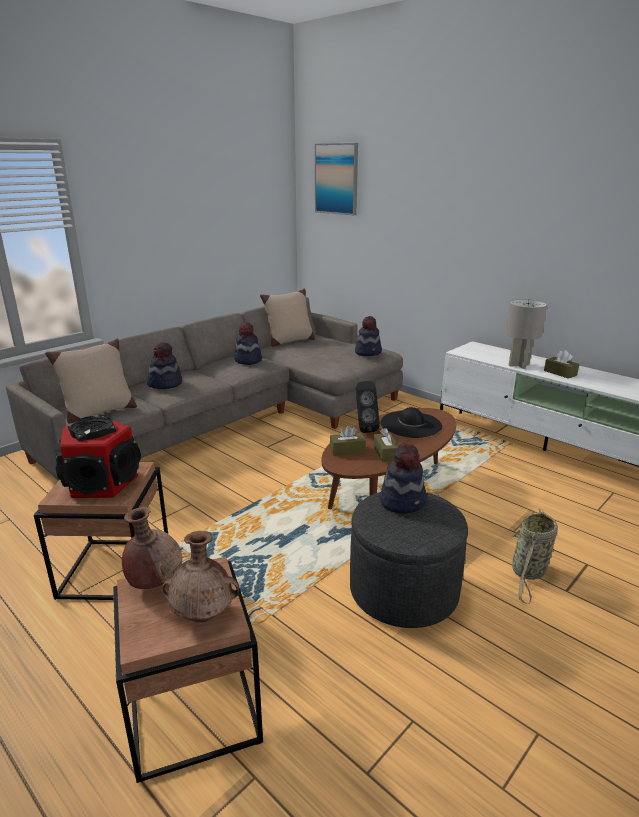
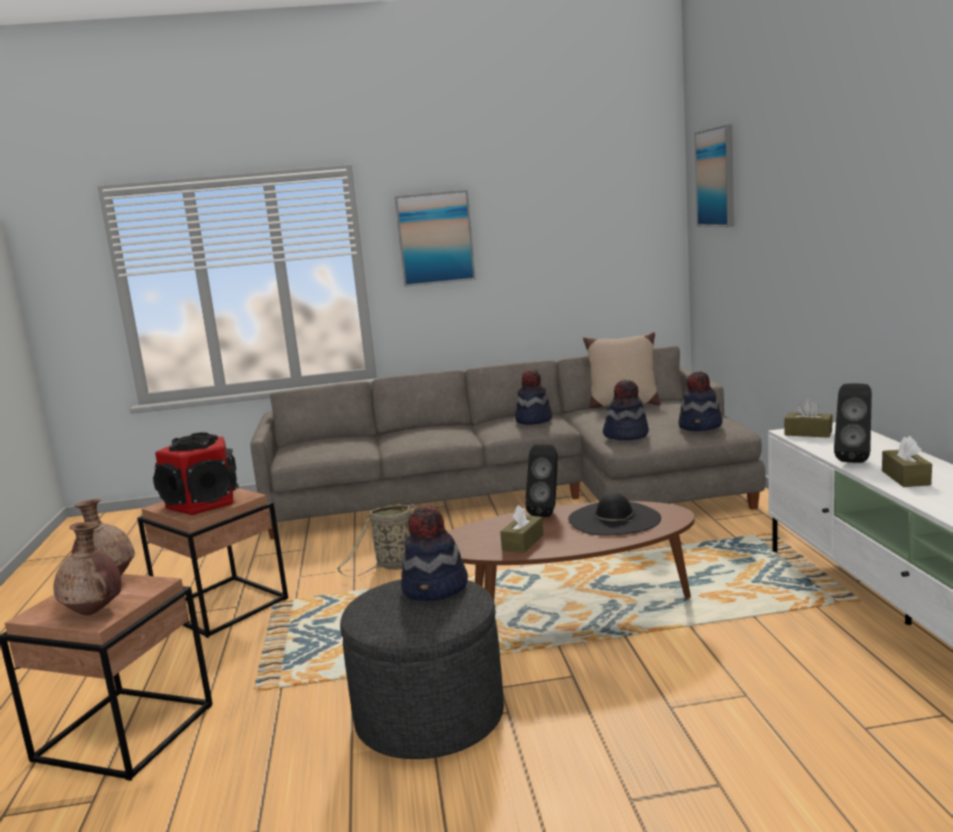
camera: 40 degrees right, 10 degrees down
(98, 412) = (316, 451): beige pillow -> none
(135, 214) = (435, 238): none -> picture
(165, 384) = (410, 433): hat -> hat (626, 435)
(347, 450) = (486, 530): brown tissue box -> brown tissue box (808, 433)
(519, 365) = (853, 459): grey table lamp -> black speaker
(528, 573) = (610, 759): basket -> basket (394, 565)

